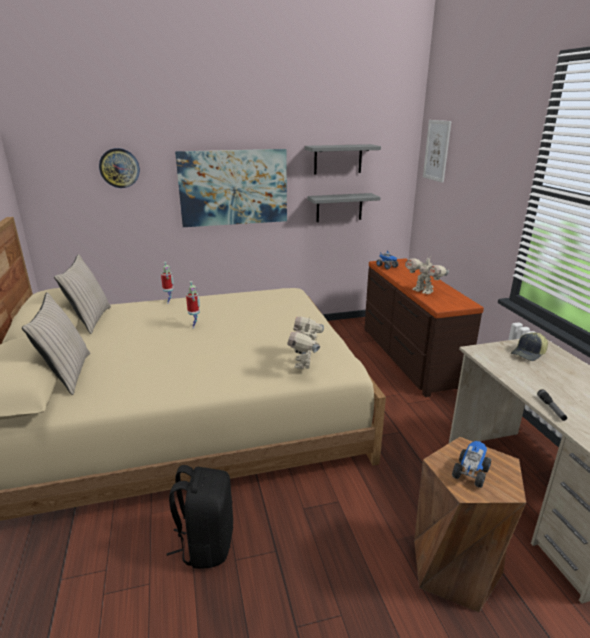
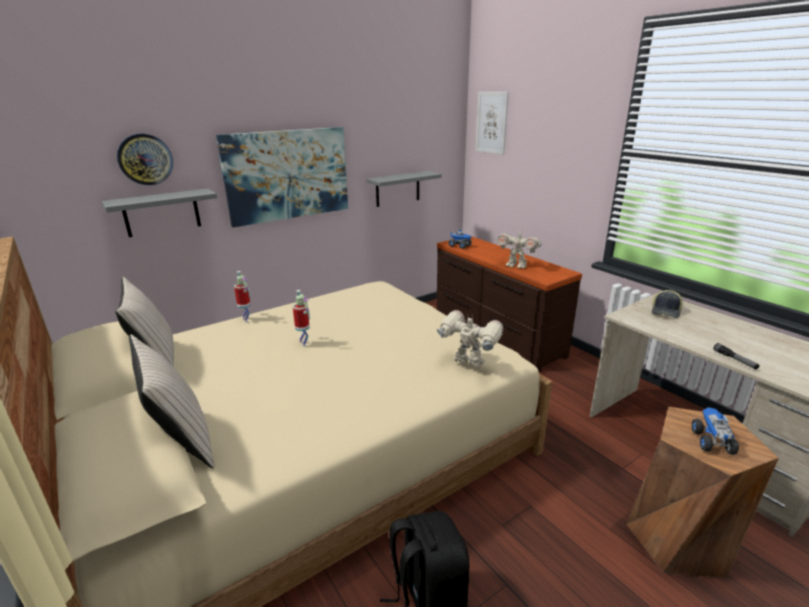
camera: 20 degrees left, 0 degrees up
(305, 363) = (468, 363): toy robot -> toy robot turned 135 degrees clockwise
(338, 159) = (394, 136): grey shelf -> grey shelf (162, 213)

